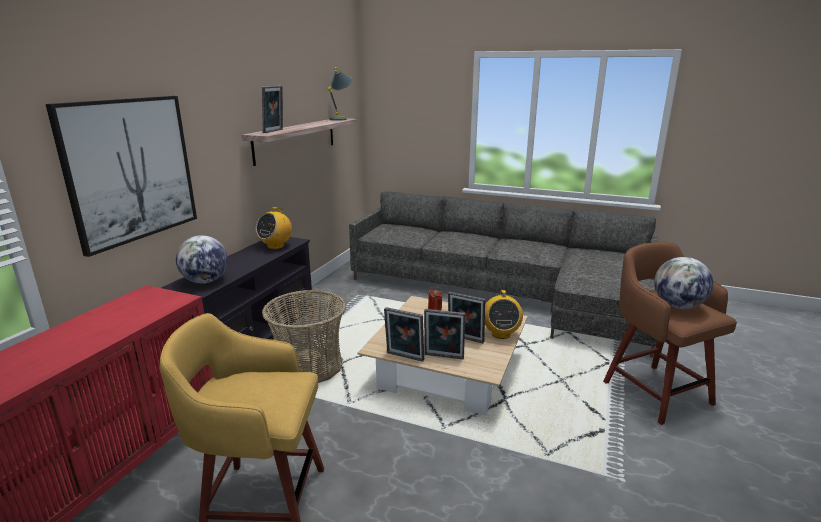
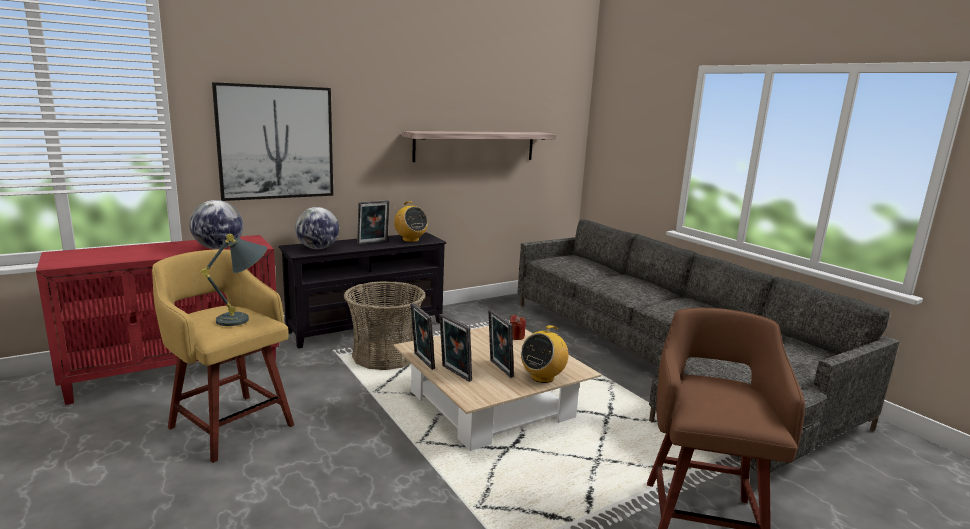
camera: 35 degrees right, 5 degrees down
(274, 131) = (436, 132): picture frame -> picture frame (373, 243)
(276, 246) = (410, 240): radio -> radio turned 105 degrees counterclockwise
(341, 119) = (540, 133): grey table lamp -> grey table lamp (245, 319)
(678, 306) = (721, 399): globe -> globe (218, 248)

